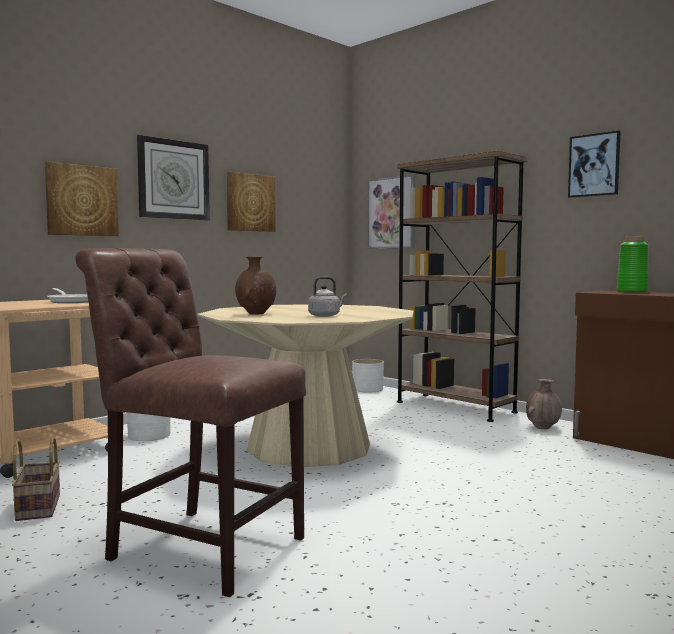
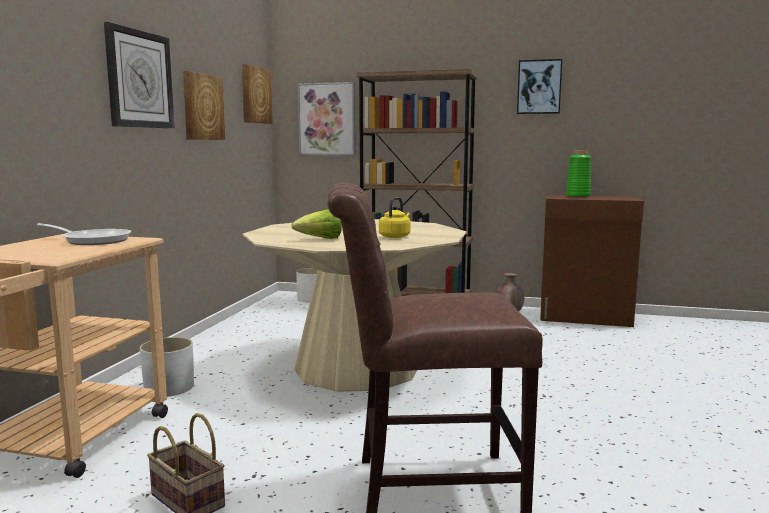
camera: 30 degrees left, 5 degrees up
(81, 200) = (56, 106): picture -> picture (255, 95)
(256, 314) = (320, 239): brown vase -> lettuce
(325, 316) = (395, 236): grey kettle -> yellow kettle

